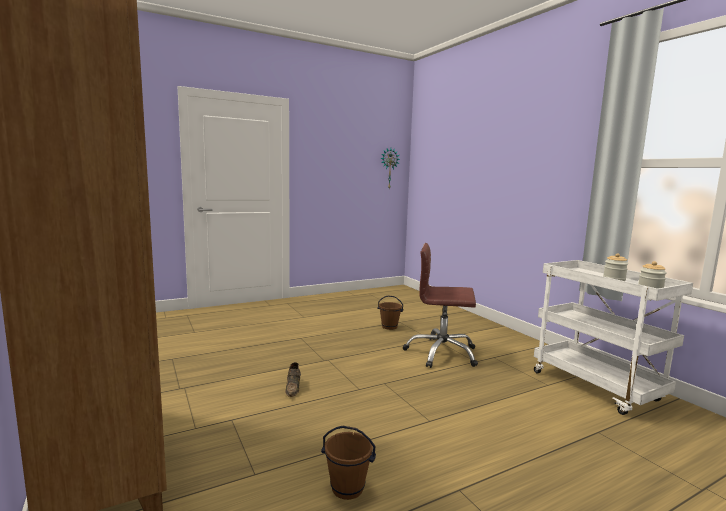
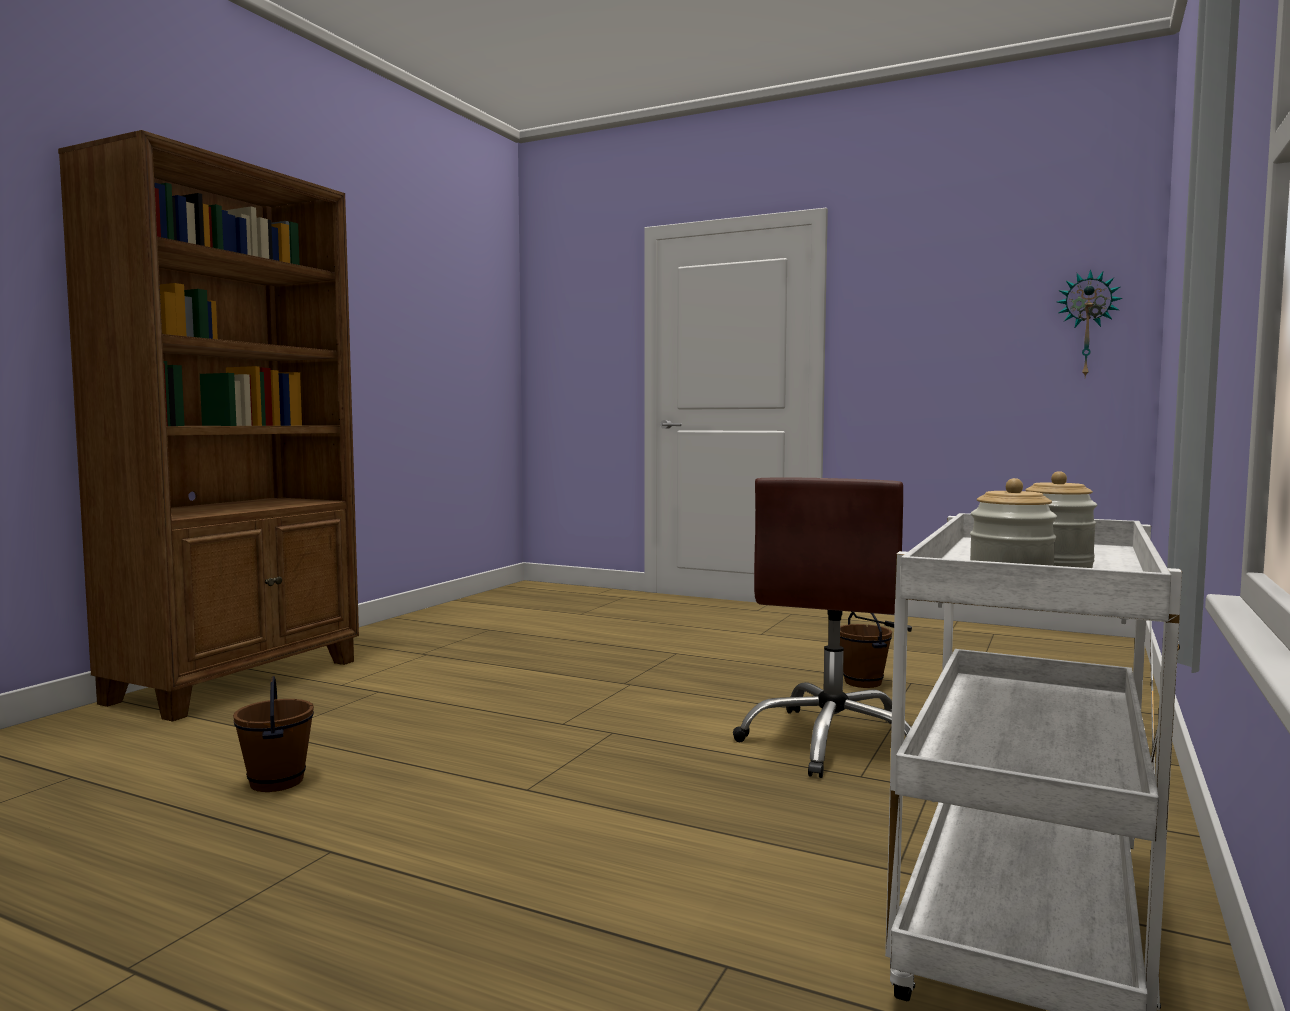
camera: 55 degrees right, 5 degrees down
(293, 388) = (504, 692): brown shoe -> none
(441, 353) = (833, 742): brown office chair -> brown office chair turned 135 degrees counterclockwise

